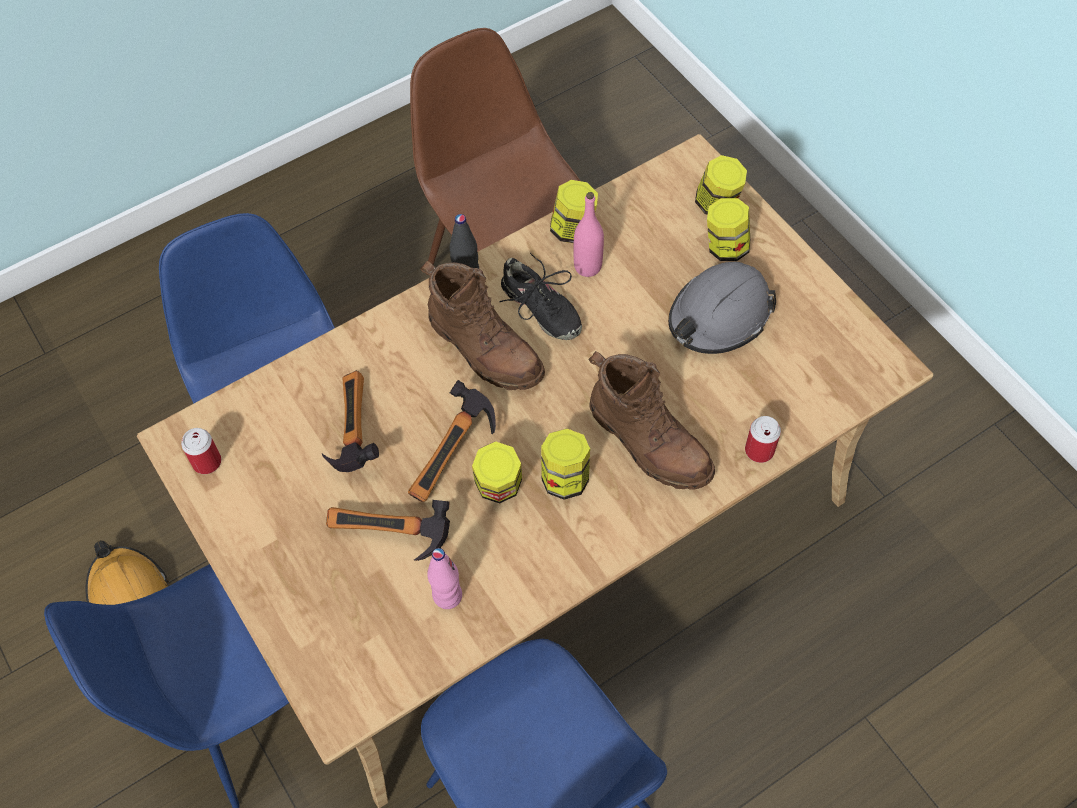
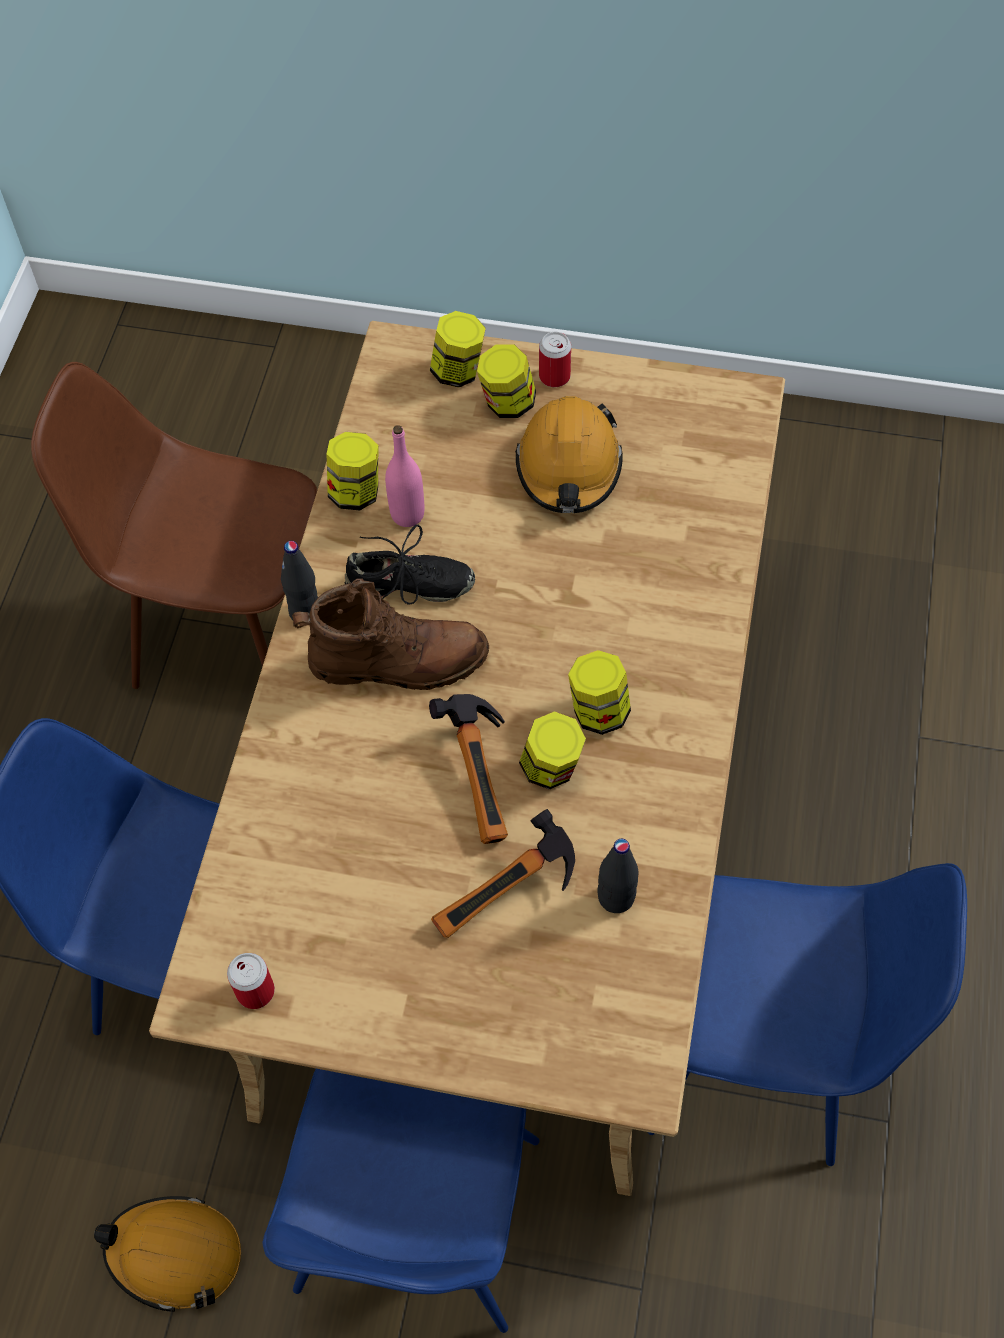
camera: 45 degrees left, 0 degrees up
(349, 432) = (361, 841): hammer -> none
(447, 596) = (616, 898): pink bottle -> black bottle
(648, 442) = (631, 620): brown boot -> none
(719, 316) = (569, 466): grey hard hat -> orange hard hat
(759, 450) = (725, 550): can -> can (554, 376)

